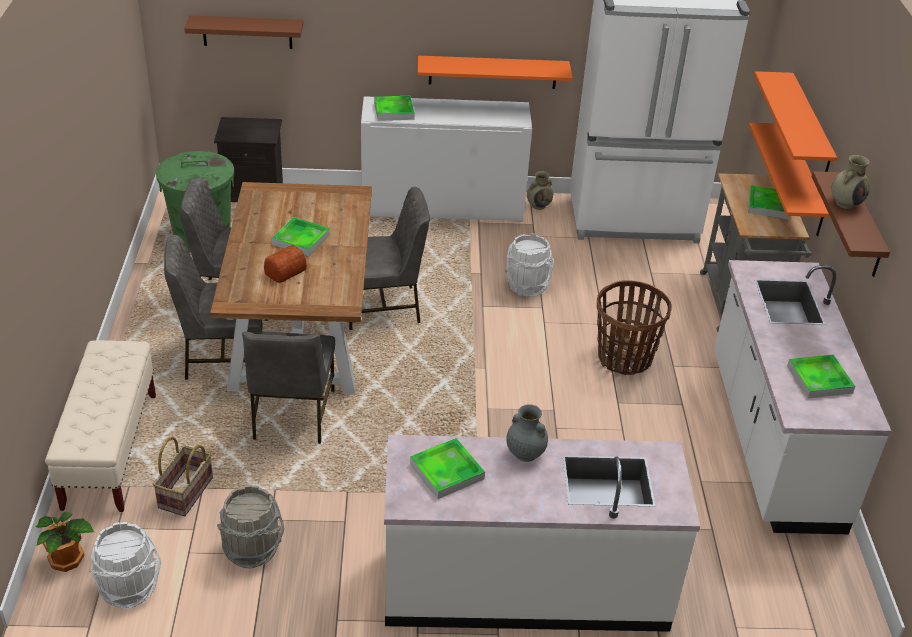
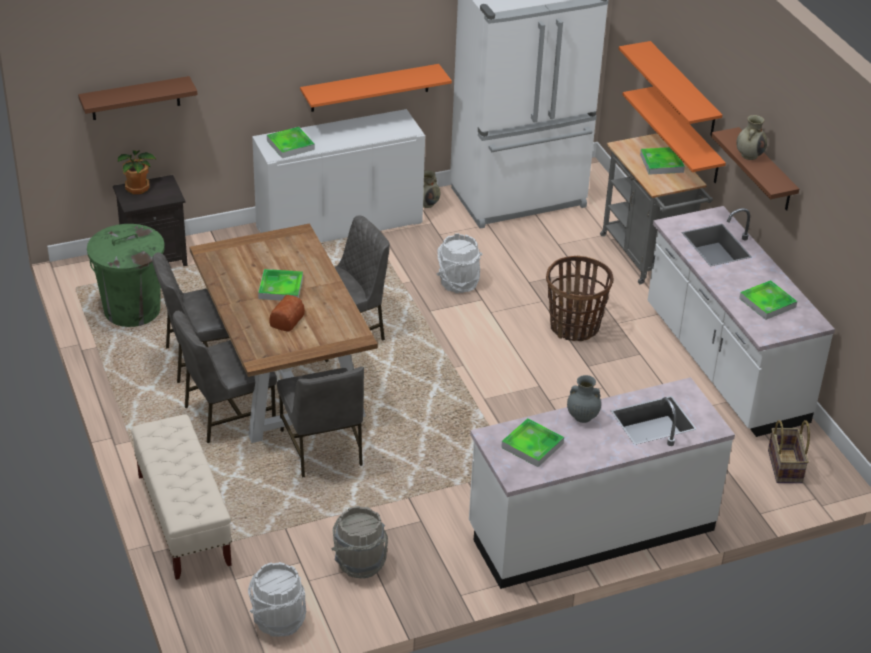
camera: 20 degrees left, 0 degrees up
(68, 560) = (211, 615): potted plant -> potted plant (138, 188)
(186, 493) = (274, 536): basket -> basket (785, 466)

